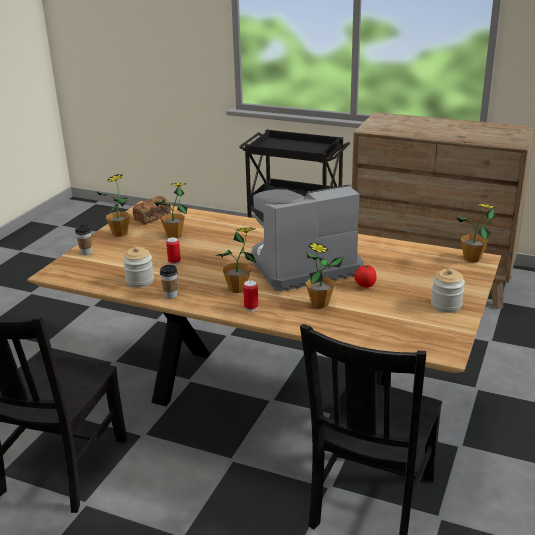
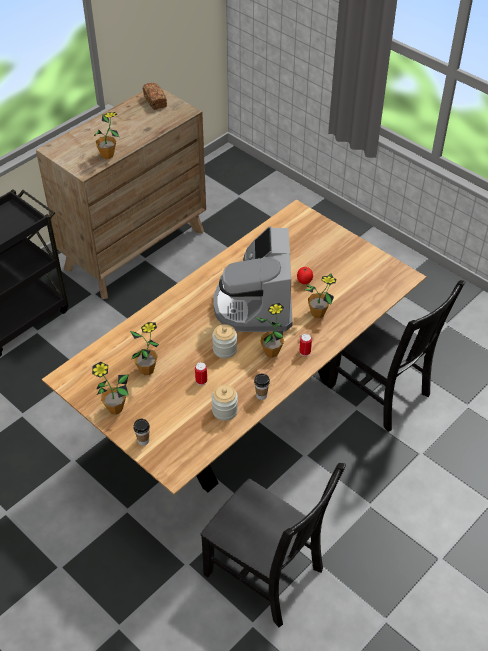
camera: 70 degrees left, 20 degrees up
(152, 217) = (93, 377): bread -> bread (155, 101)
(446, 305) = (351, 253): jar -> jar (225, 349)
(472, 259) = (294, 214): potted plant -> potted plant (107, 155)

